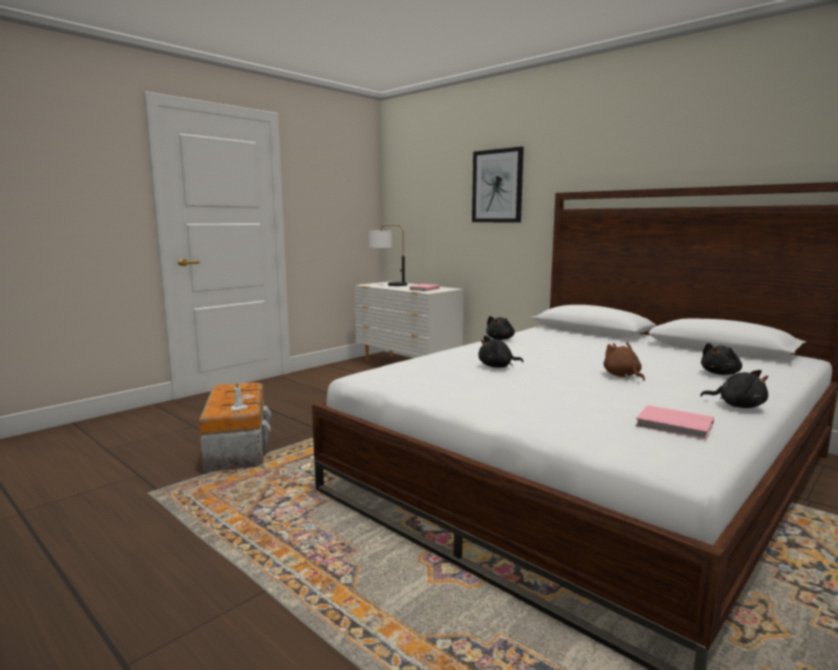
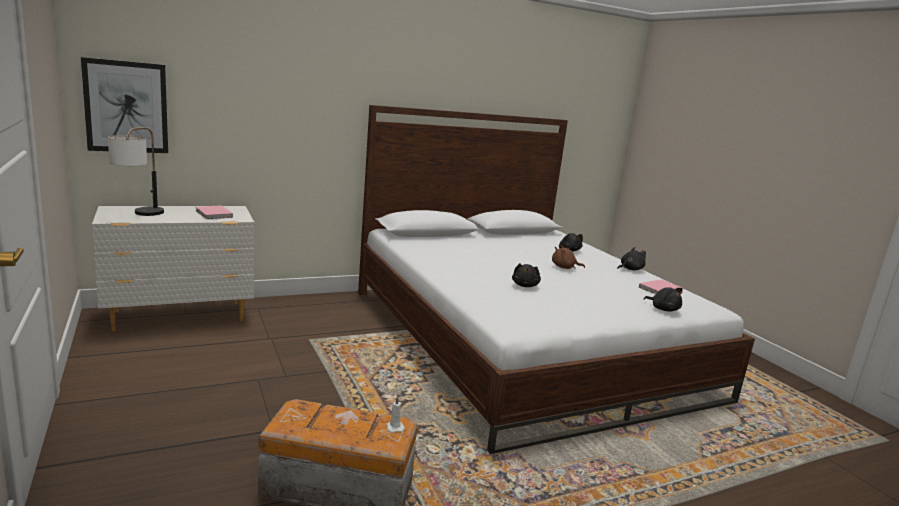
camera: 70 degrees left, 5 degrees up
(497, 186) = (289, 87): picture -> picture (126, 107)
(500, 339) = (425, 259): black plush toy -> black plush toy (663, 309)

